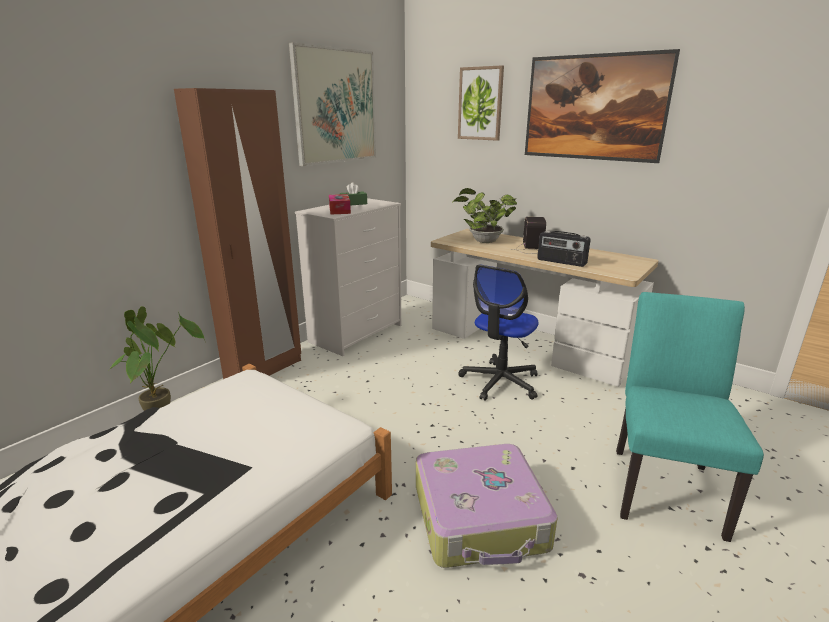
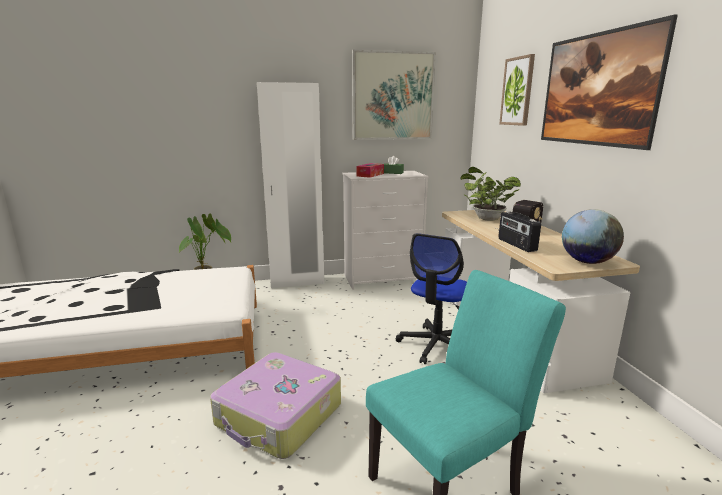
camera: 40 degrees right, 5 degrees down
(264, 370) = (297, 282): brown wardrobe -> white wardrobe
(500, 382) = (436, 345): office chair -> office chair turned 45 degrees counterclockwise
(630, 265) = (587, 262): none -> globe

